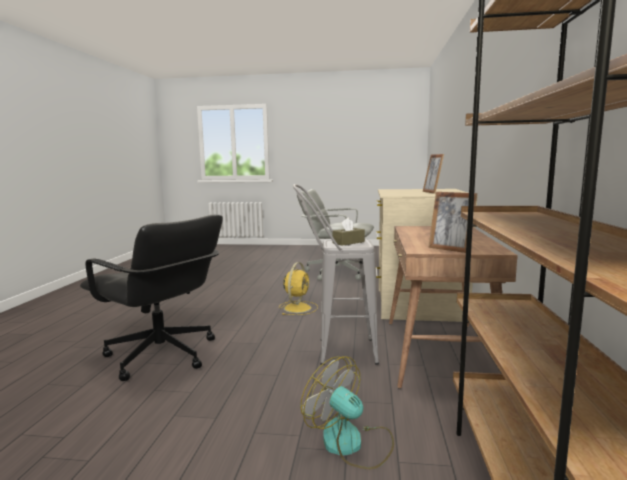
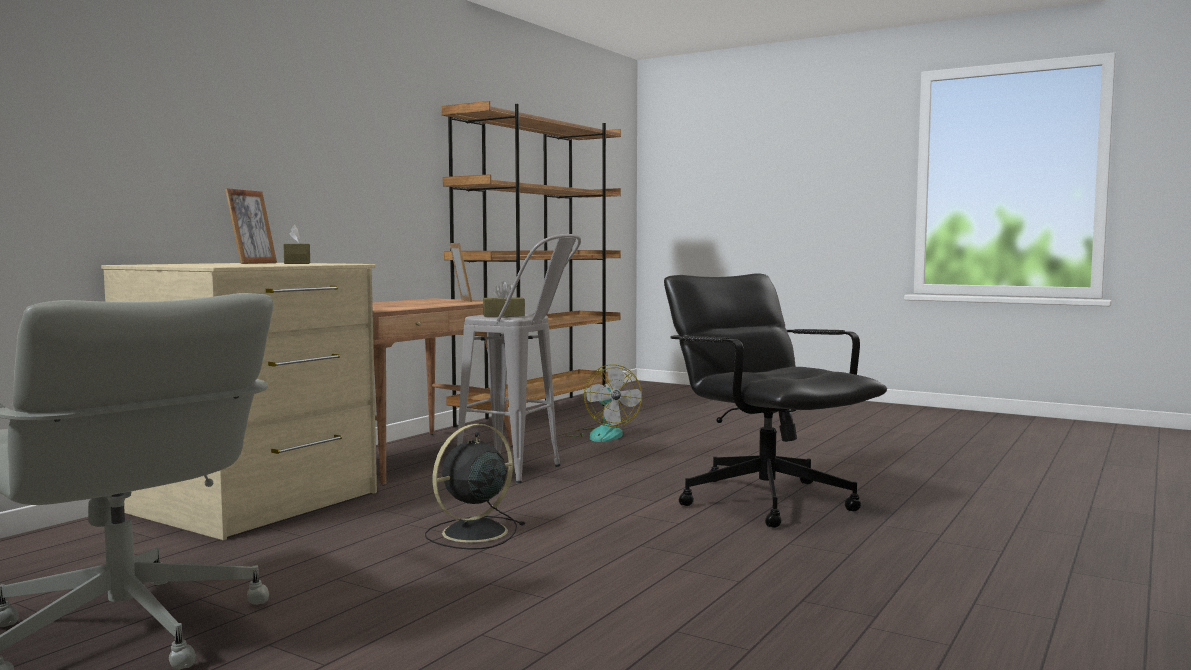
camera: 155 degrees left, 5 degrees down
(298, 308) = (472, 533): yellow fan -> black fan
(411, 193) = (297, 263): none -> brown tissue box

